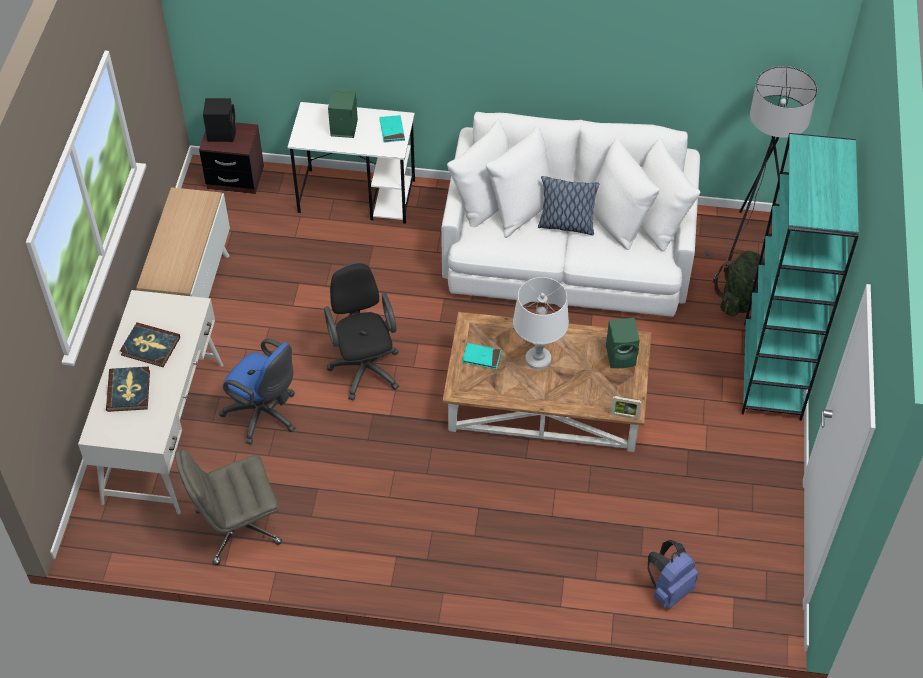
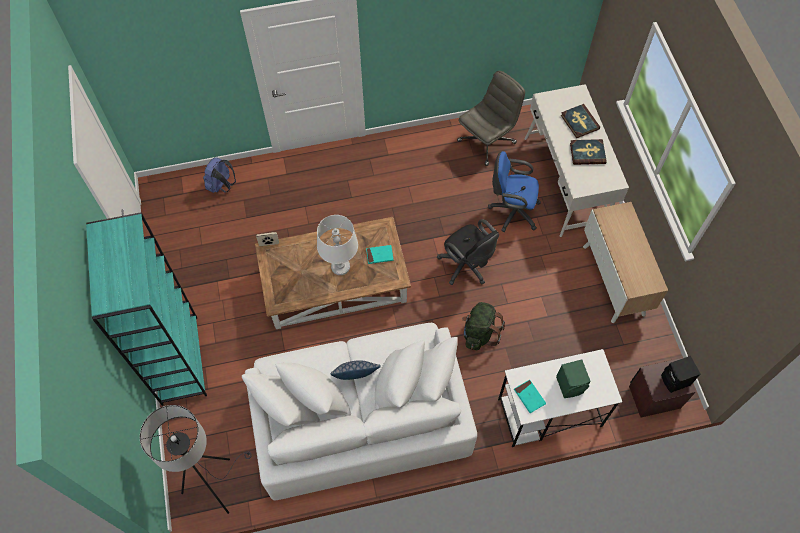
camera: 160 degrees right, 10 degrees up
(622, 356) = (282, 288): green speaker -> none
(740, 299) = (213, 417): green backpack -> green backpack (479, 333)

